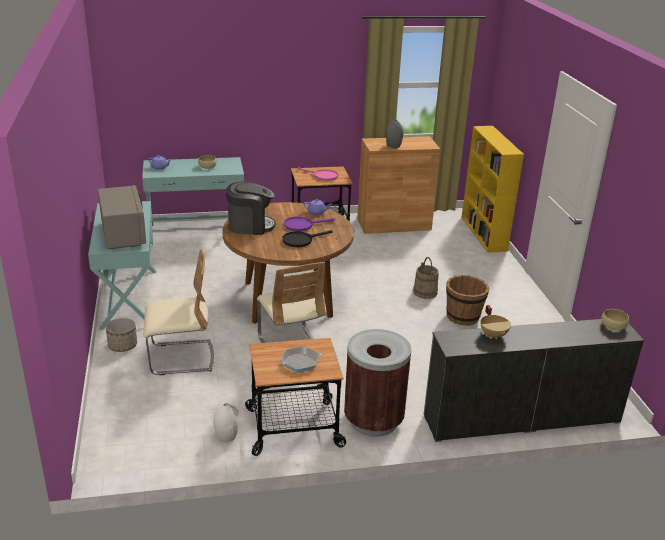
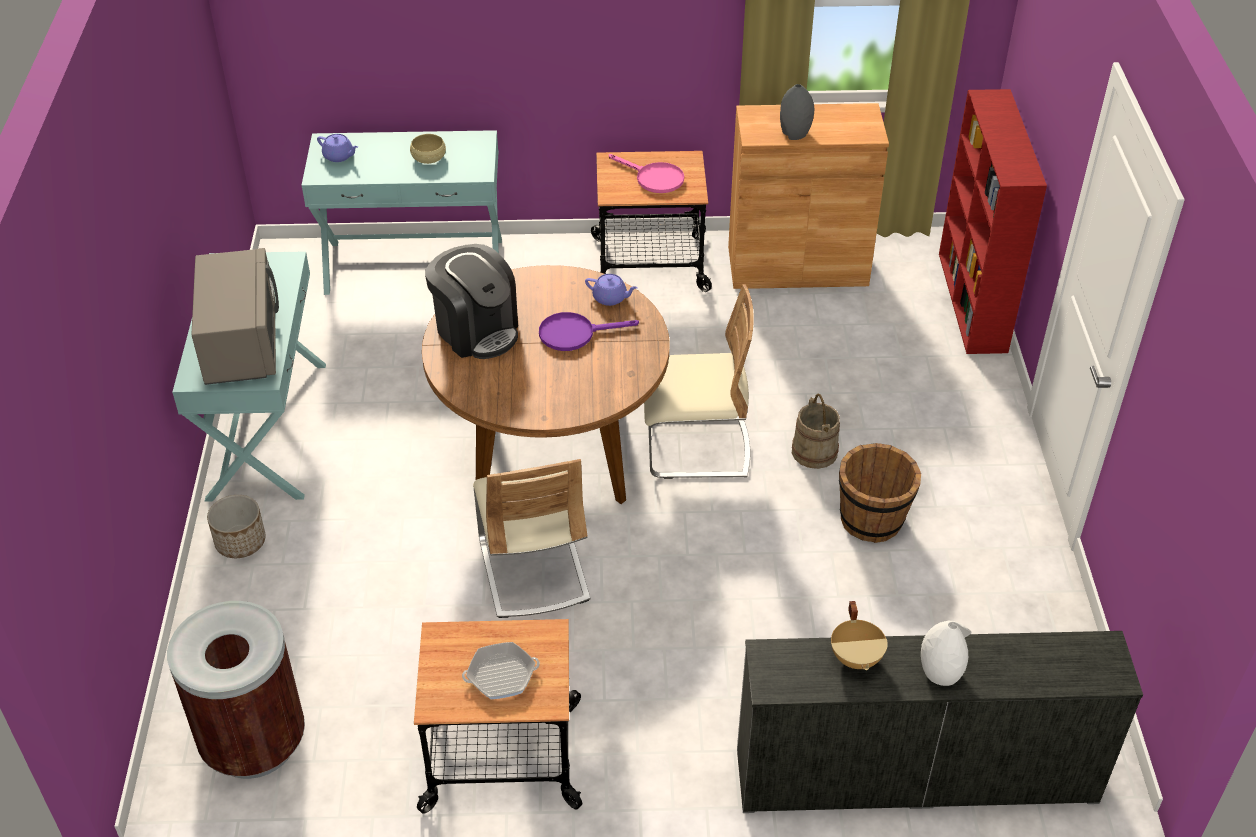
camera: 10 degrees right, 15 degrees up
(181, 358) = (336, 580): beige chair -> beige chair (696, 448)
(227, 435) = (384, 762): white vase -> white vase (941, 671)
(250, 226) = (476, 330): coffee machine -> coffee machine turned 45 degrees clockwise
(301, 240) = (563, 375): black frying pan -> none
(373, 420) = (644, 754): brown trash can -> brown trash can (253, 742)
(484, 234) = (973, 303): yellow bookcase -> red bookcase
(613, 326) = (1095, 653): beige bowl -> none

